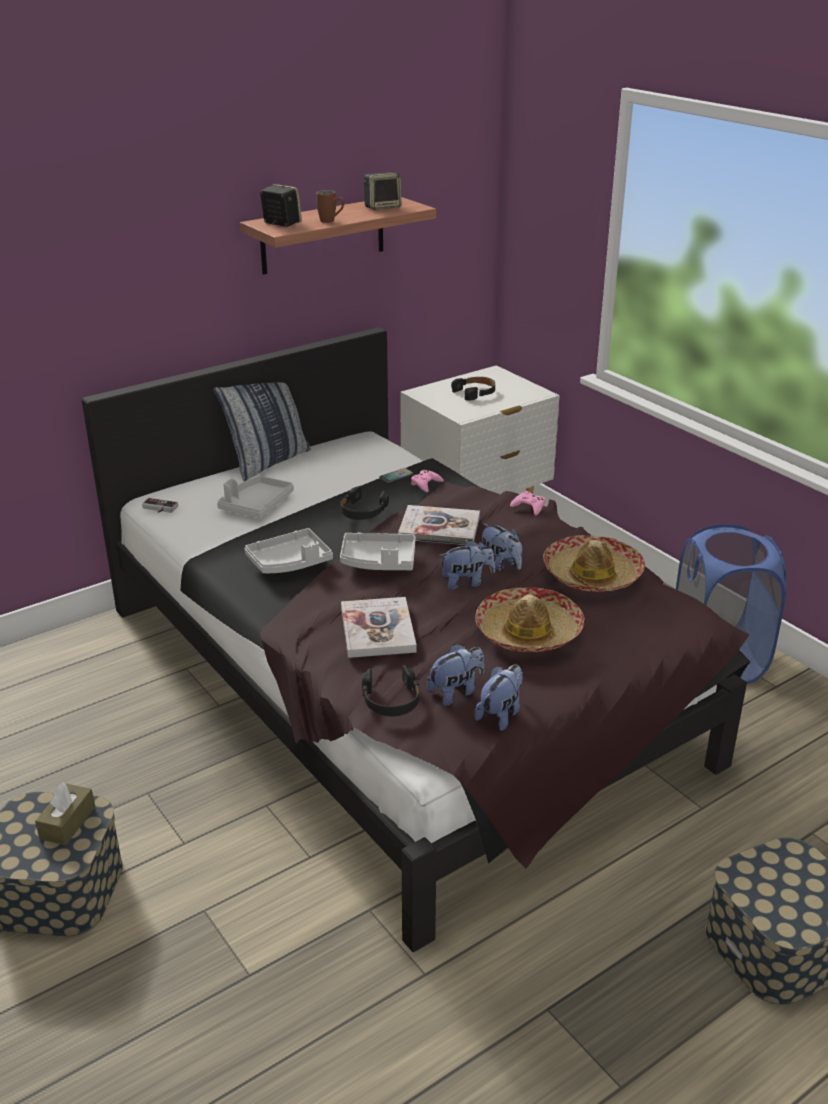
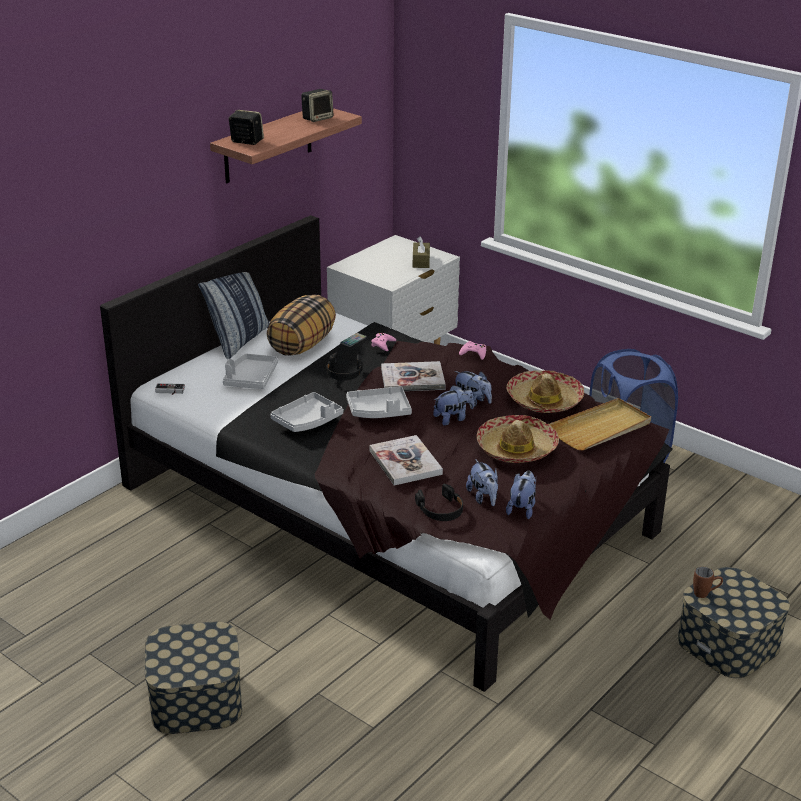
camera: 15 degrees left, 0 degrees up
(67, 822) = (204, 643): brown tissue box -> brown tissue box (421, 261)
(331, 221) = (286, 136): brown mug -> brown mug (705, 594)
(335, 475) = (302, 345): none -> pillow
(456, 691) = (483, 498): plush toy -> plush toy turned 120 degrees clockwise
(475, 392) = (390, 261): black headphones -> none
(652, 620) = (601, 428): none -> beige tray

